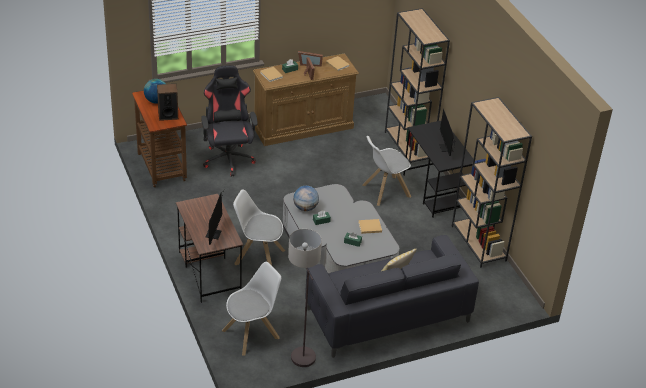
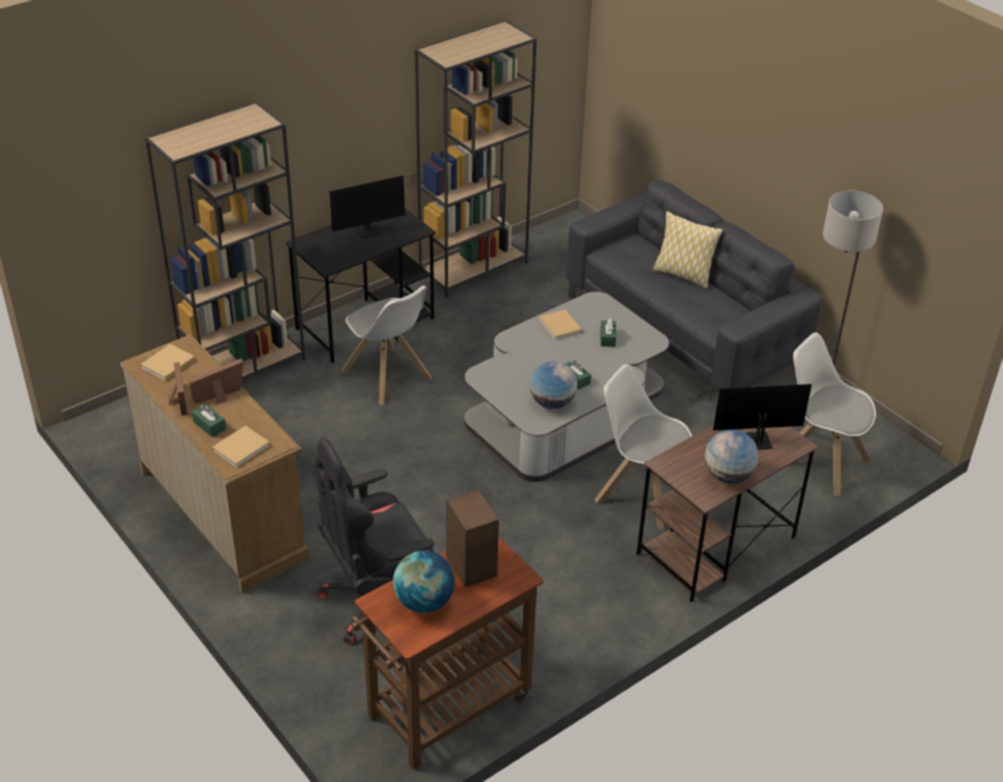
camera: 105 degrees left, 0 degrees up
(194, 216) = (728, 476): none -> globe
(258, 256) = (641, 493): chair -> chair turned 120 degrees clockwise

